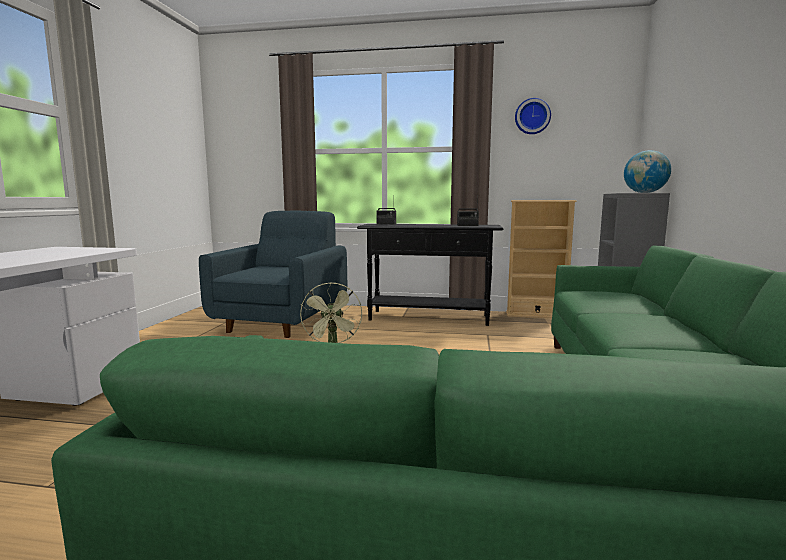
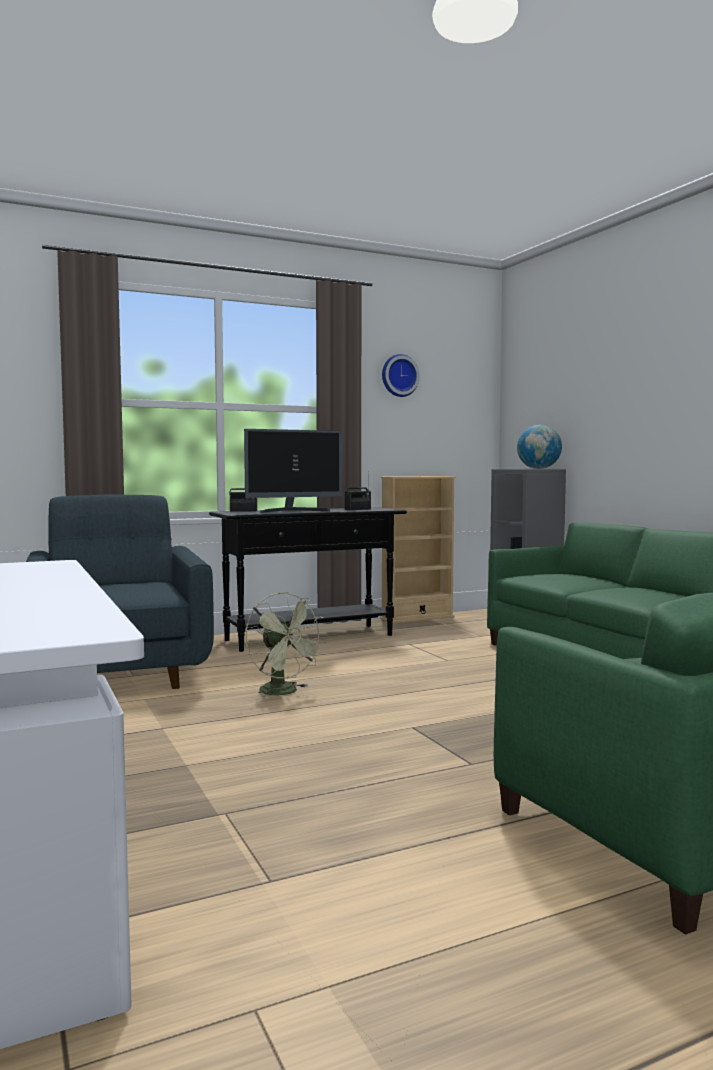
camera: 35 degrees left, 5 degrees down
(415, 225) = (293, 511): none -> monitor

